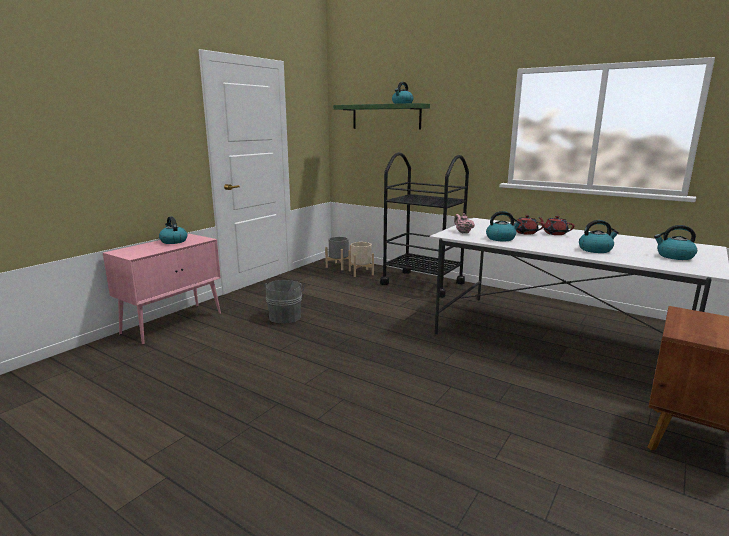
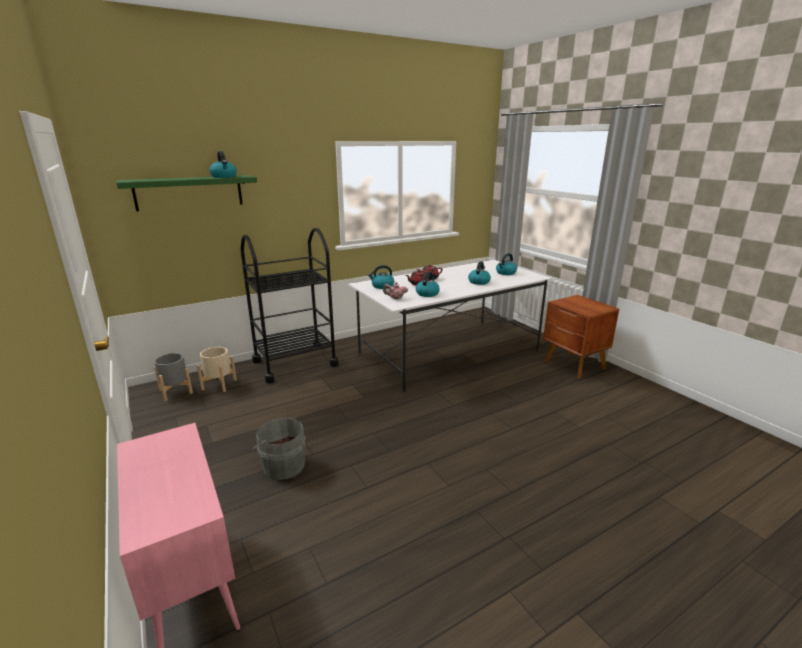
camera: 65 degrees left, 5 degrees up
(173, 241) = (153, 463): kettle -> kettle (382, 286)

